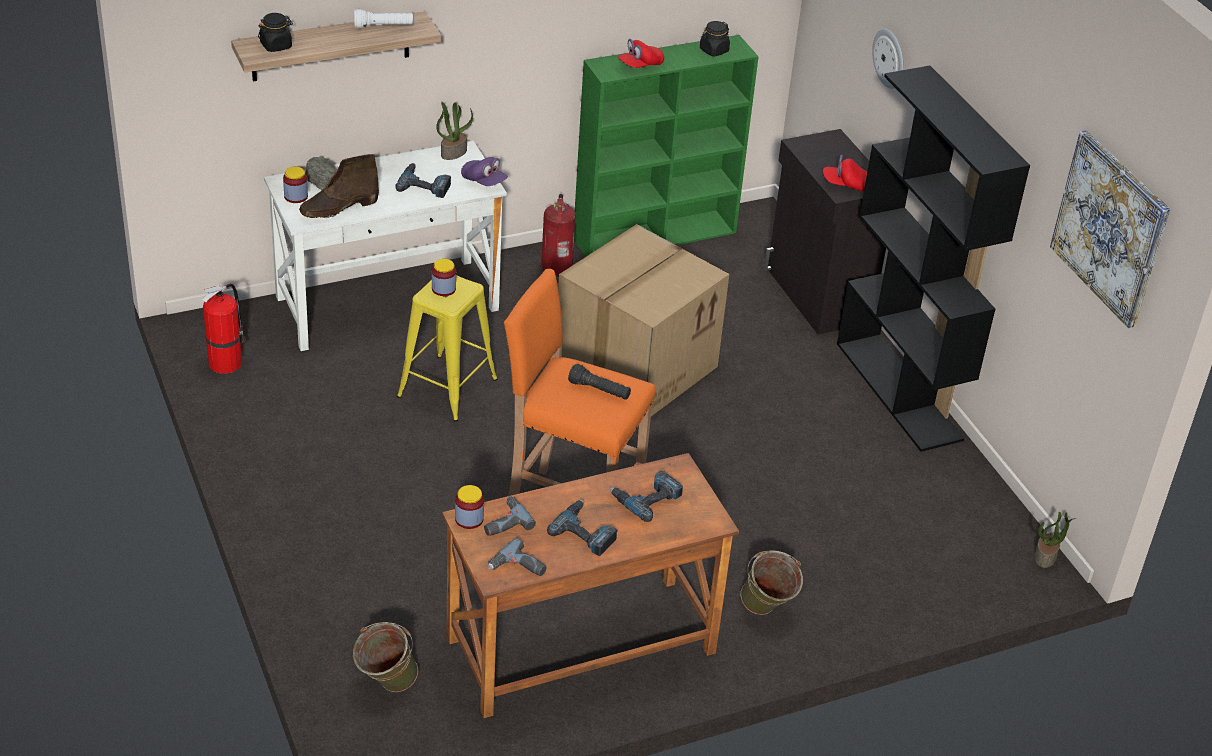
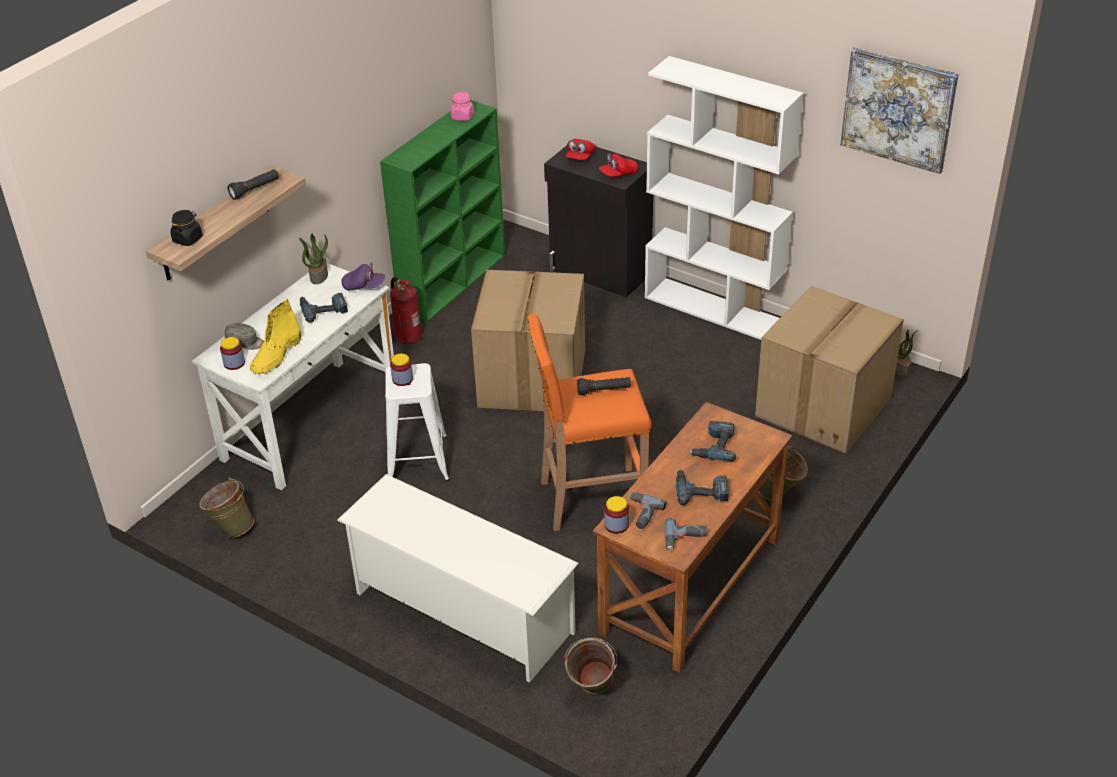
camera: 30 degrees left, 0 degrees up
(226, 362) = (231, 528): fire extinguisher -> green bucket
(338, 207) = (276, 355): brown boot -> yellow boot
(345, 547) = (462, 612): none -> white shoe rack
(383, 27) = (255, 190): white flashlight -> black flashlight
(447, 388) = (417, 460): yellow stool -> white stool
(640, 65) = (424, 148): red cap -> red cap (580, 157)
(713, 50) = (462, 117): black jar -> pink jar
(890, 58) = (615, 66): wall clock -> none
(900, 391) = (713, 309): black bookcase -> white bookcase
(910, 552) = (824, 408): none -> cardboard box

